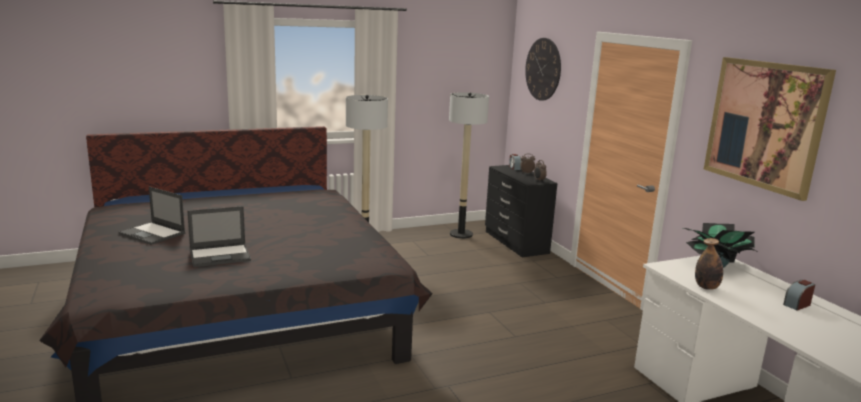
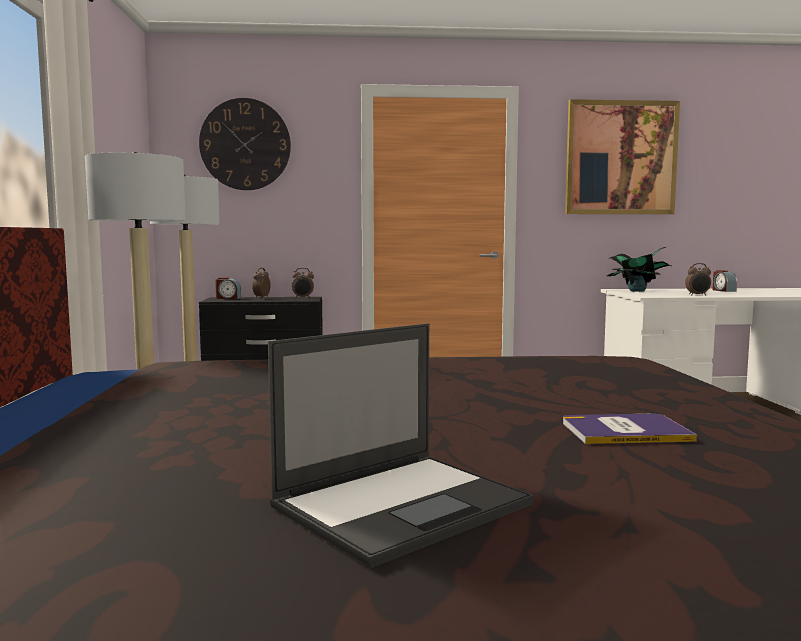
camera: 70 degrees left, 10 degrees down
(221, 255) = (624, 431): laptop -> book
(706, 287) = (697, 295): bottle -> alarm clock

